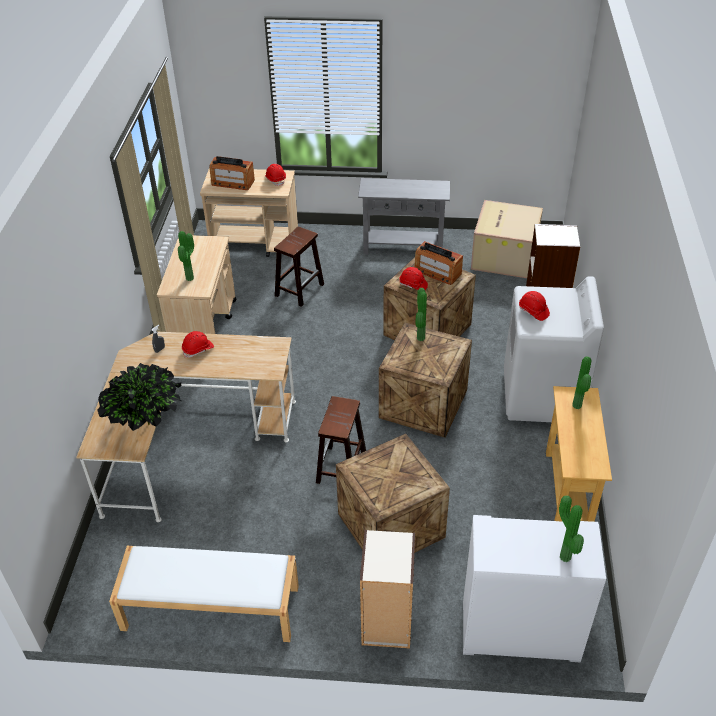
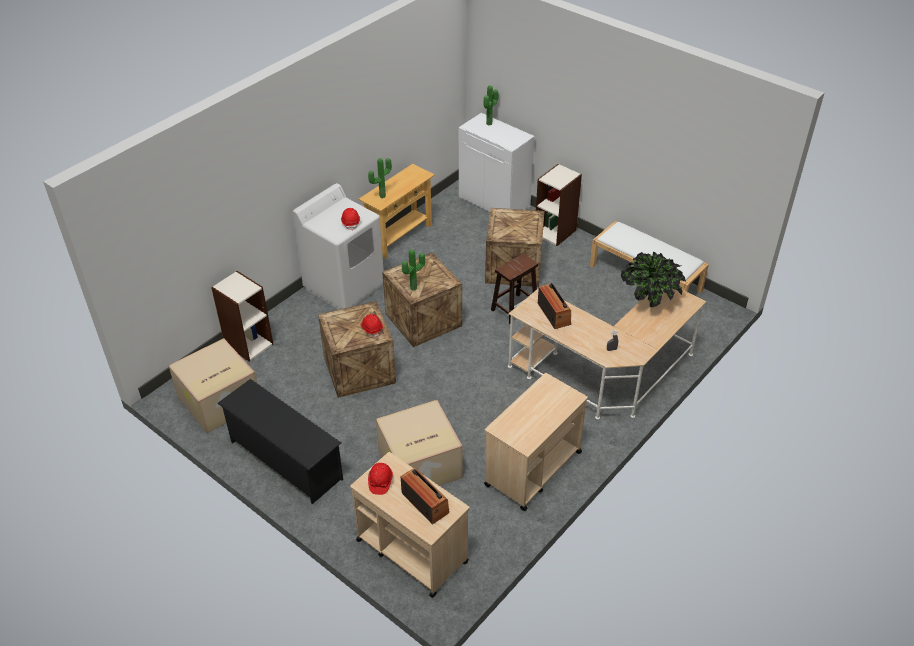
camera: 145 degrees left, 0 degrees up
(191, 278) = (548, 398): potted plant -> none
(198, 349) = (582, 336): red hard hat -> none
(300, 289) = (419, 465): brown stool -> cardboard box
(403, 247) = (285, 460): grey console table -> black shoe rack
(437, 272) = (342, 330): radio -> radio (554, 314)

